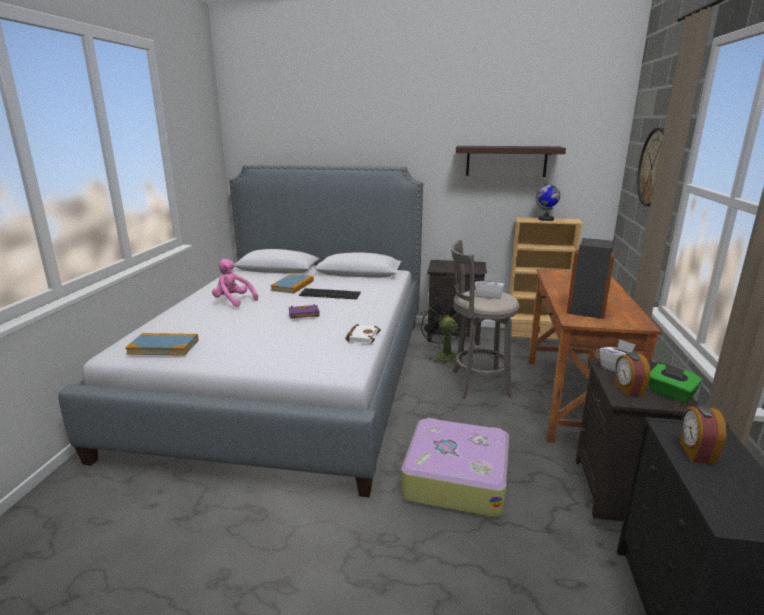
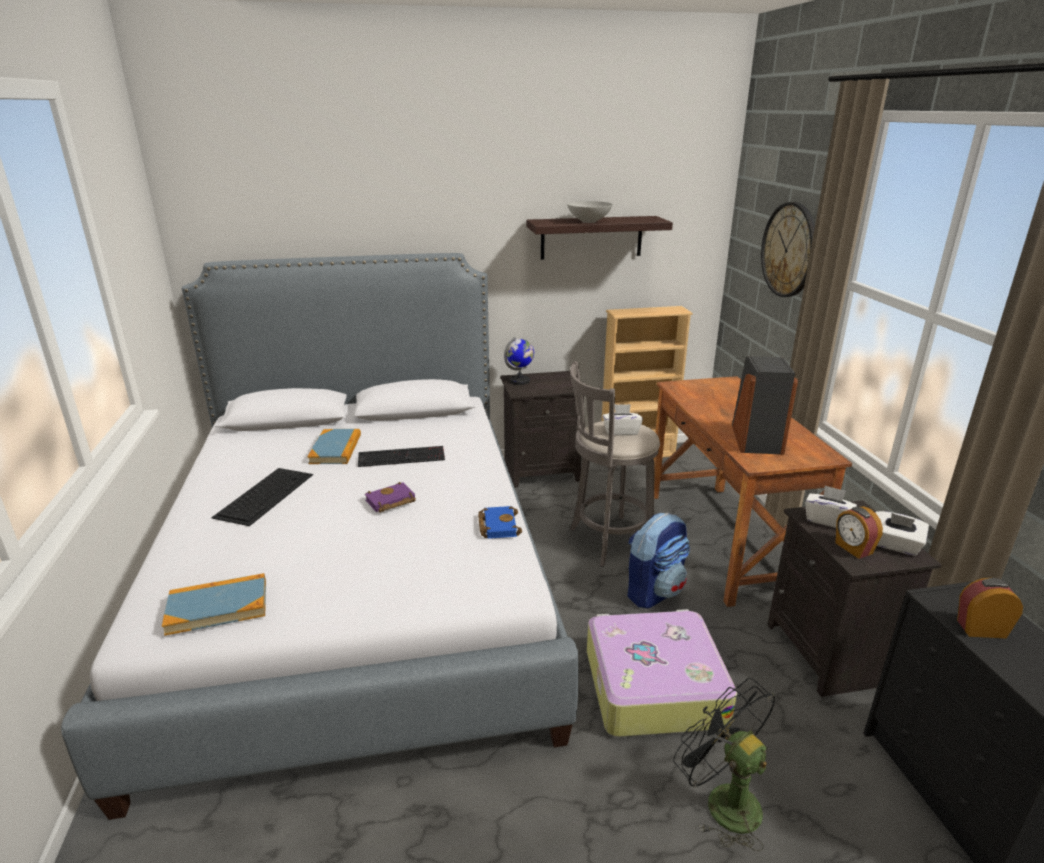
camera: 20 degrees left, 5 degrees up
(233, 301) = (265, 494): pink plush toy -> keyboard
(362, 336) = (497, 525): white book -> blue book
(443, 355) = (544, 504): black fan -> black fan (722, 801)
(494, 421) = (654, 591): none -> backpack
(500, 146) = (589, 221): none -> grey bowl
(546, 219) = (646, 310): globe -> globe (520, 381)
(670, 394) = (894, 545): green tissue box -> white tissue box
(696, 453) = (980, 628): alarm clock -> alarm clock turned 105 degrees clockwise

